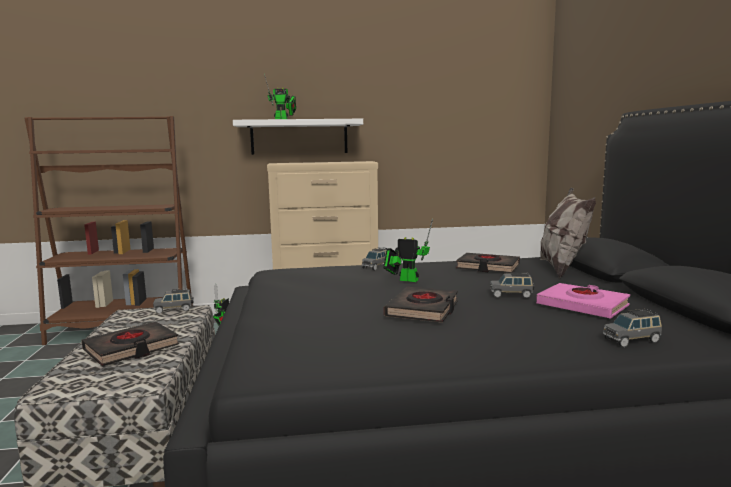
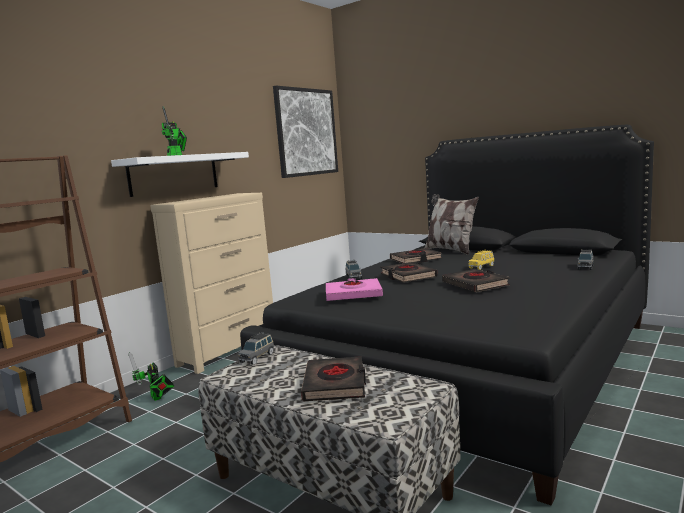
camera: 45 degrees left, 0 degrees up
(406, 280) = (408, 276): toy robot -> black book
(487, 98) = (306, 132): none -> picture
(511, 295) = (481, 267): grey toy car -> yellow toy car
(582, 306) = (523, 262): pink book -> pink book (353, 294)

